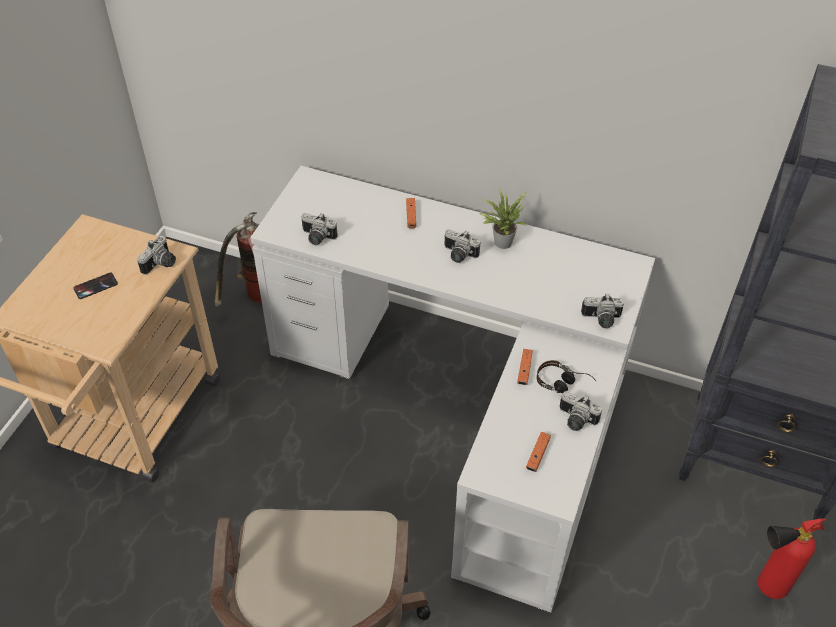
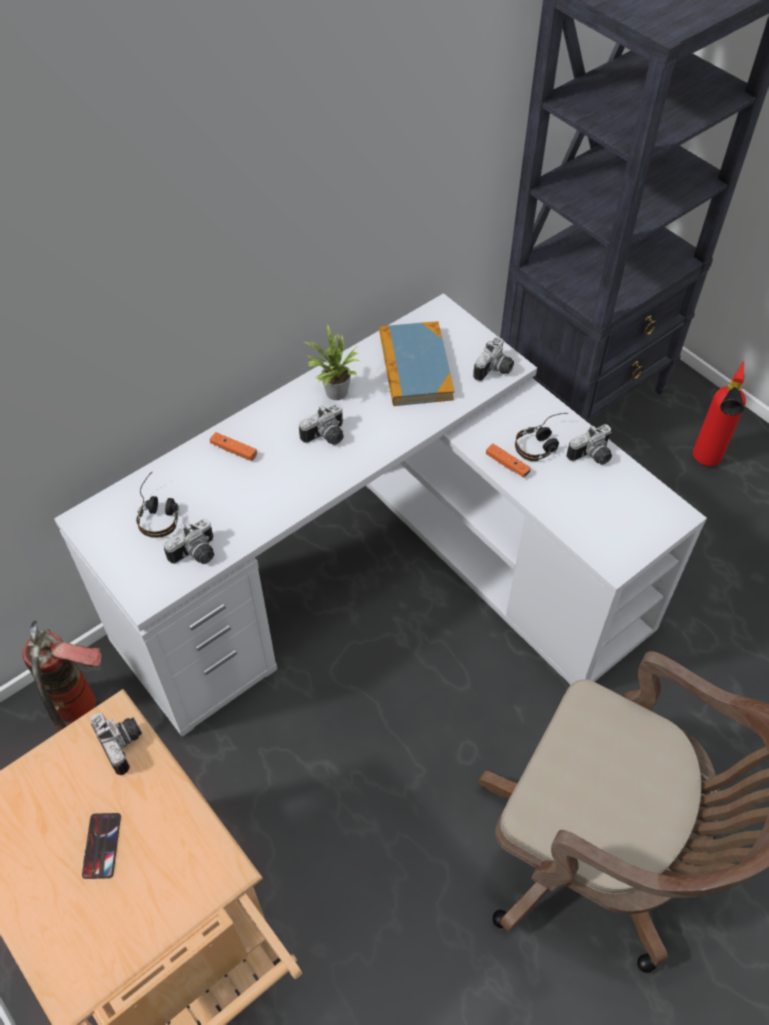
camera: 60 degrees left, 5 degrees up
(337, 206) = (159, 511): none -> headphones
(537, 455) = (617, 506): orange game controller -> none
(564, 273) = (415, 367): none -> book

